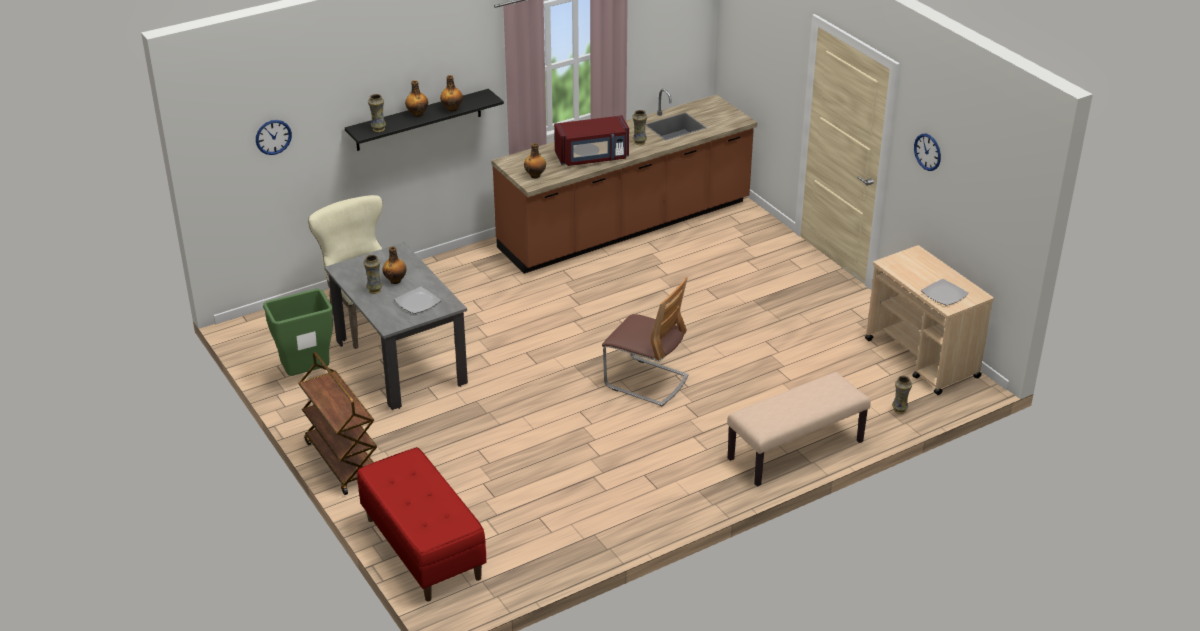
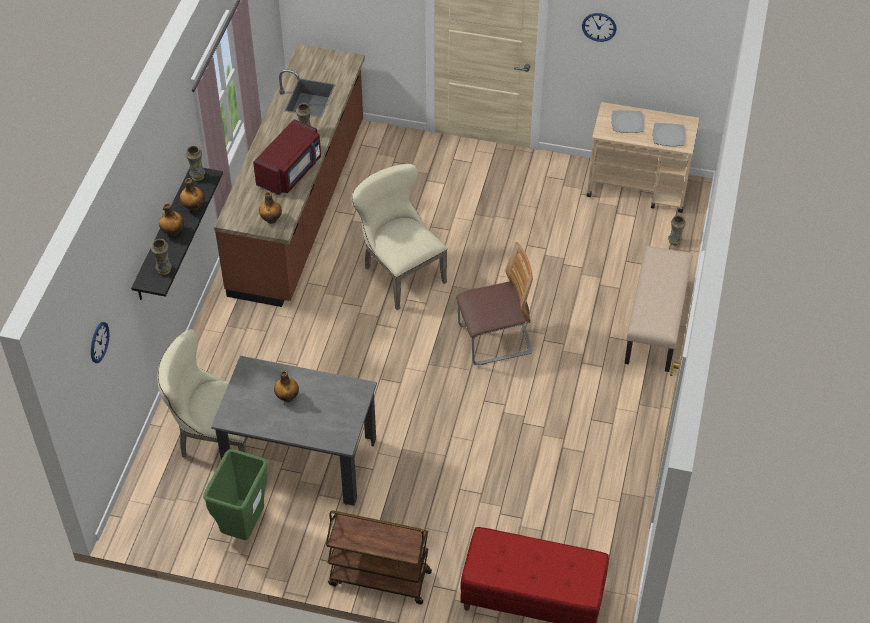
camera: 45 degrees left, 15 degrees up
(374, 290) = (284, 418): vase -> vase (197, 176)
(417, 302) = (334, 405): plate -> plate (627, 123)
(638, 302) = (399, 273): none -> beige chair

